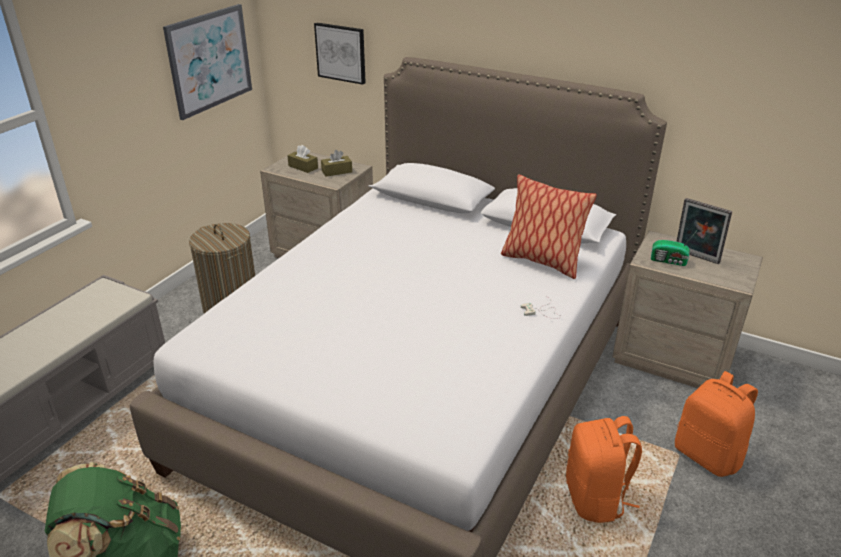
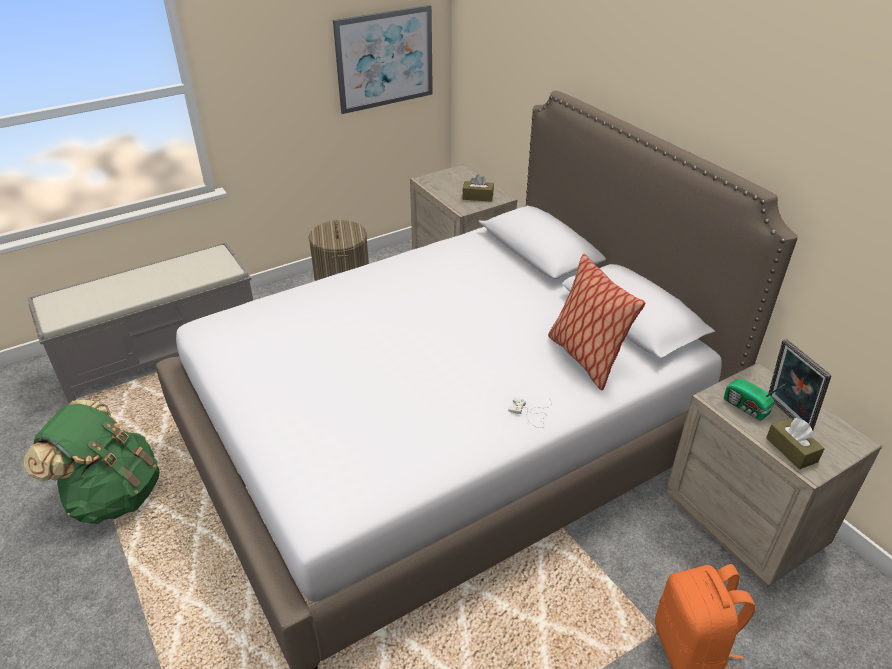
camera: 30 degrees right, 5 degrees up
(303, 167) = (451, 184): brown tissue box -> brown tissue box (791, 450)
(341, 53) = (510, 72): picture -> none
(595, 499) = (525, 633): orange backpack -> none

